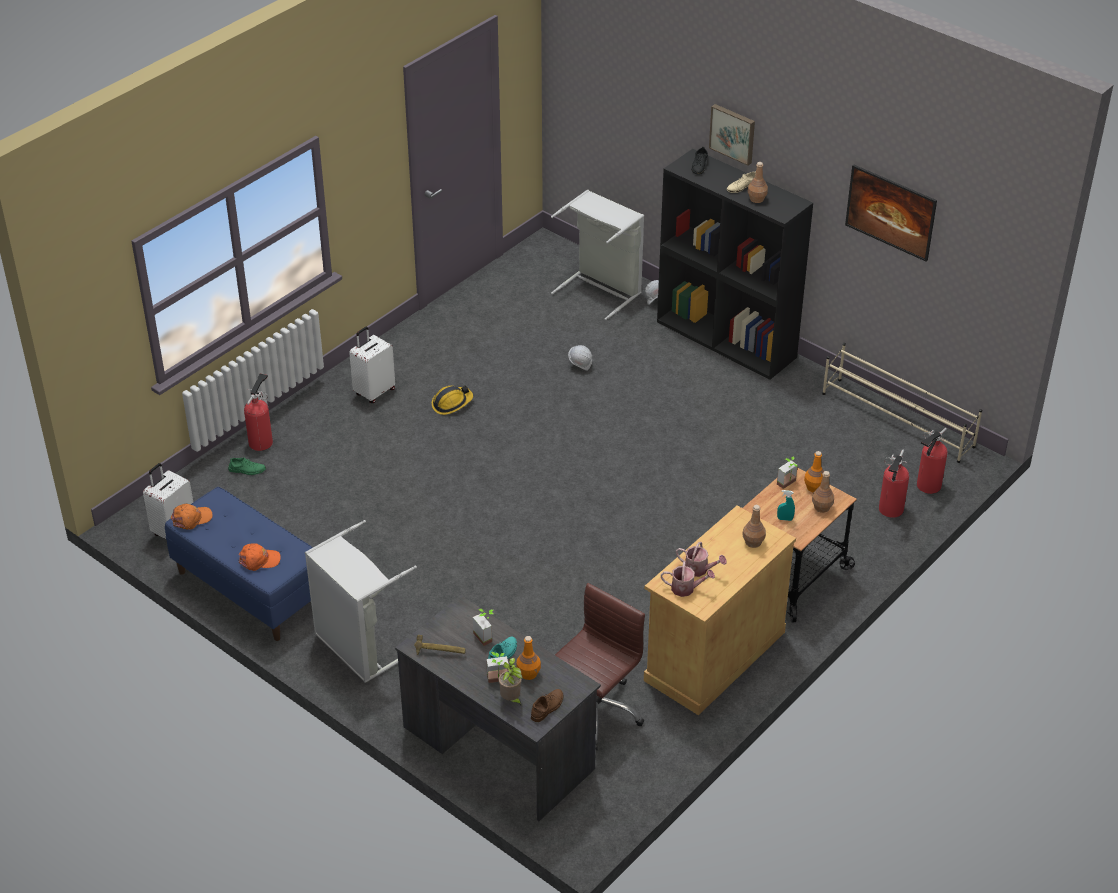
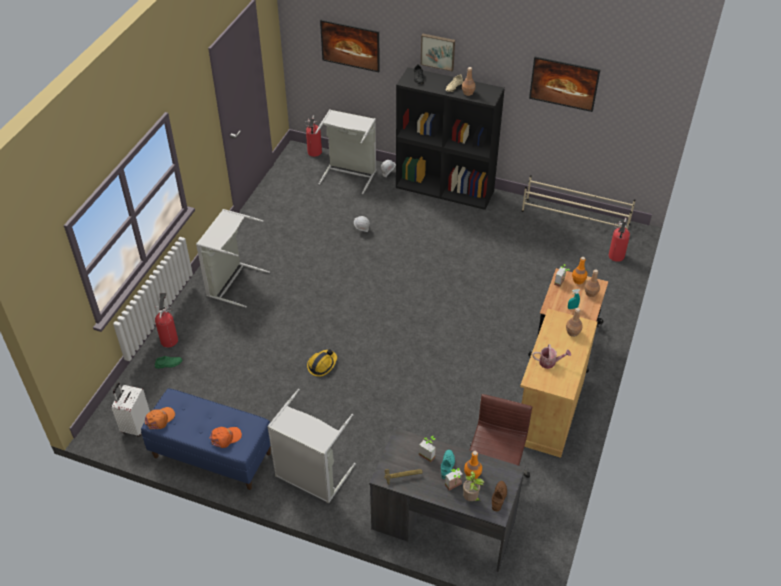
camera: 20 degrees left, 5 degrees up
(374, 392) = (232, 282): white suitcase -> grey laundry basket
(451, 403) = (289, 277): hard hat -> hard hat (322, 365)
(625, 118) = (350, 55): none -> picture
(686, 588) = (549, 379): watering can -> none
(890, 511) = (602, 279): fire extinguisher -> fire extinguisher (314, 153)

